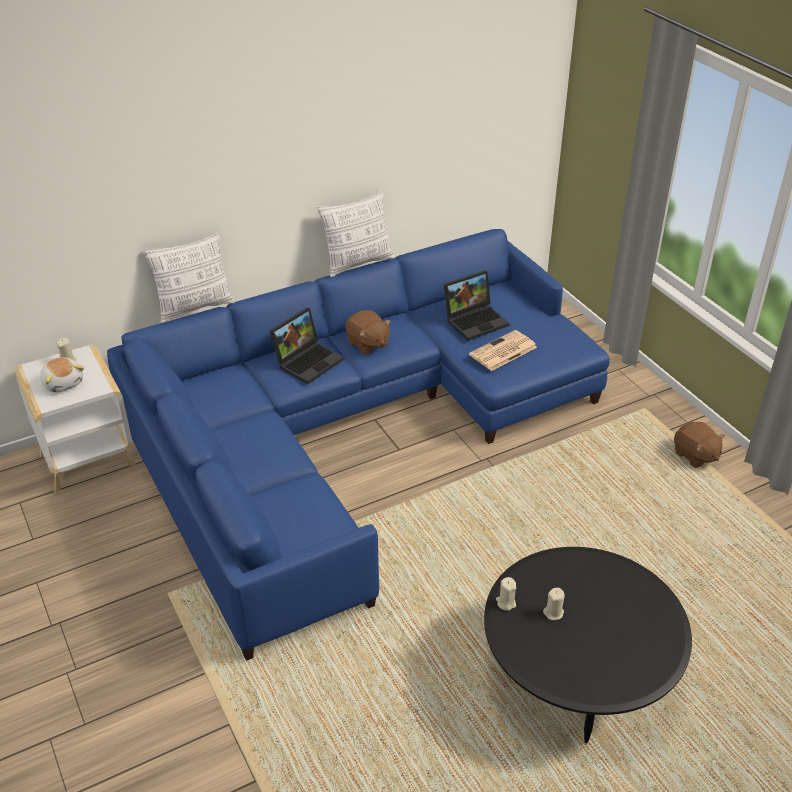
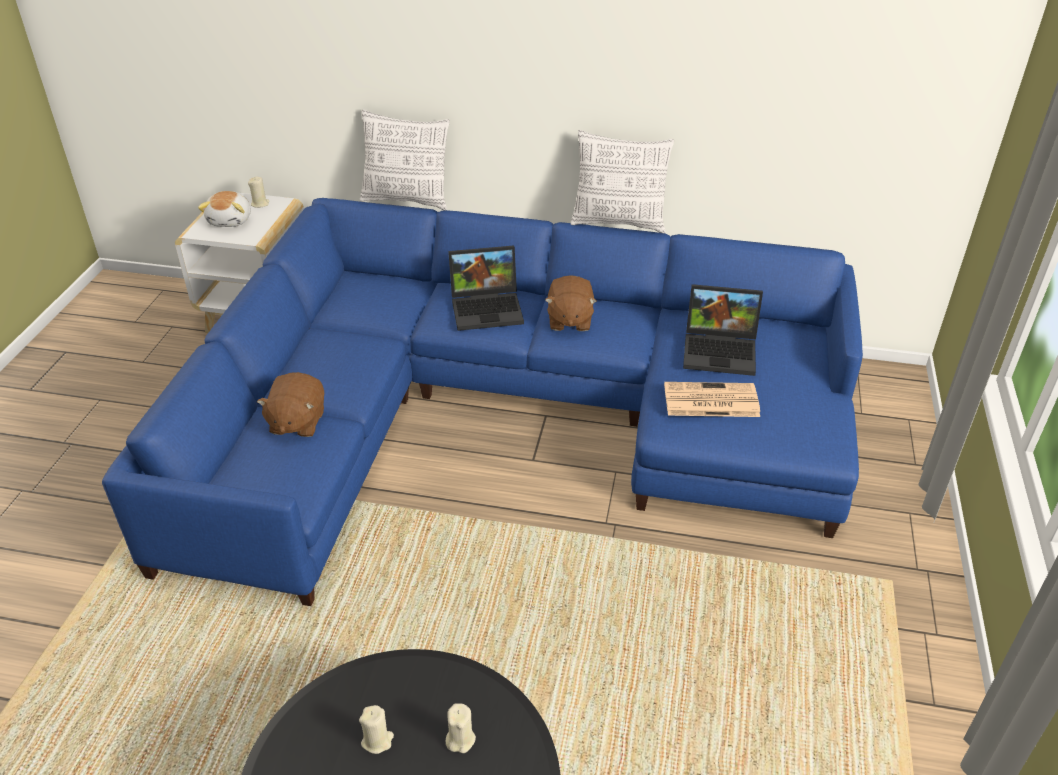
camera: 40 degrees right, 0 degrees up
(506, 603) = (343, 688): beige candle -> beige candle (460, 739)
(695, 456) = (898, 685): brown plush toy -> brown plush toy (297, 422)

